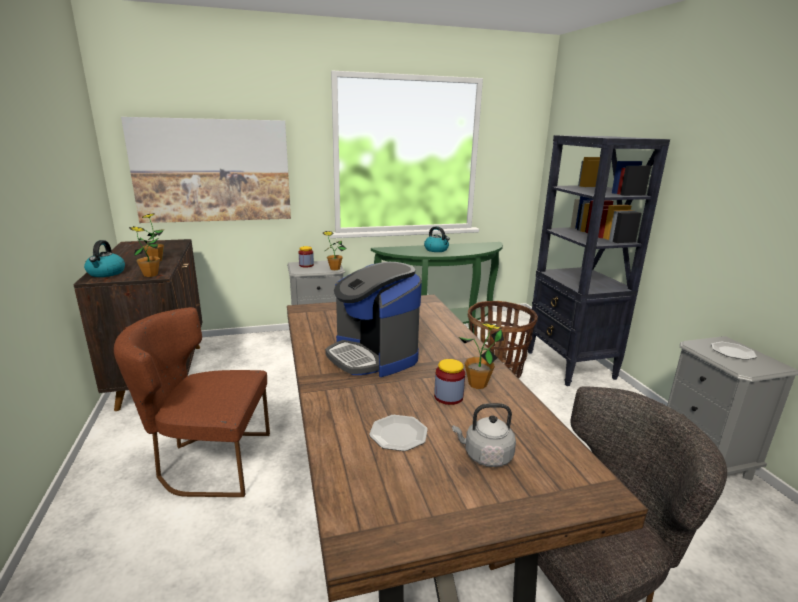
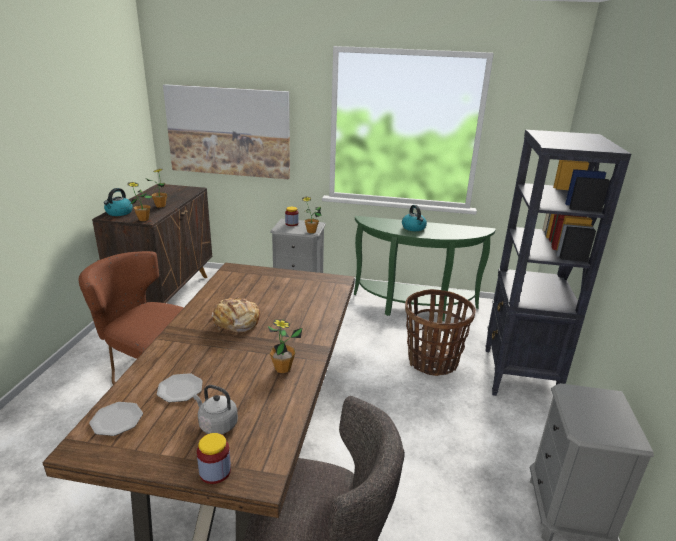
camera: 25 degrees right, 5 degrees up
(373, 355) = (236, 322): coffee machine -> bread
(448, 397) = (248, 372): jar -> jar (215, 471)
(733, 352) = (600, 410): plate -> plate (117, 420)

